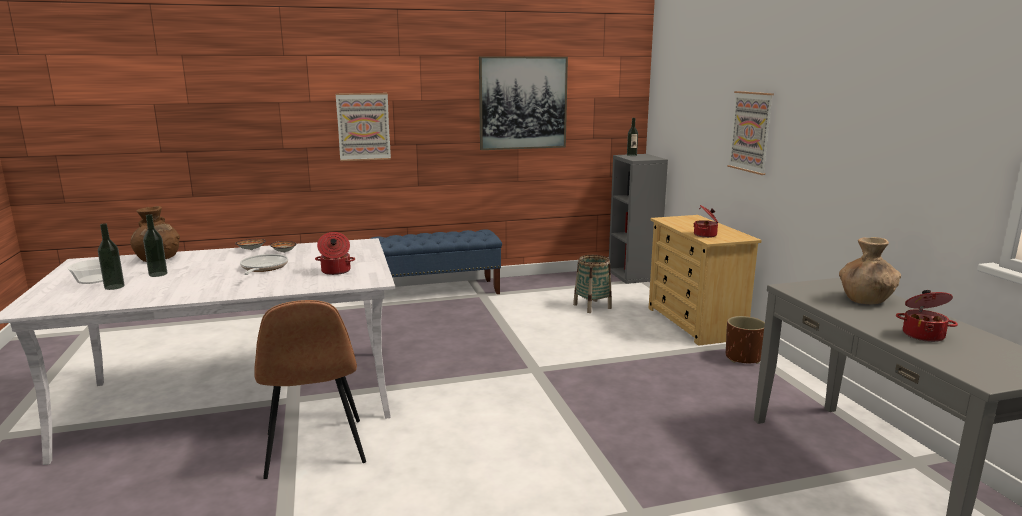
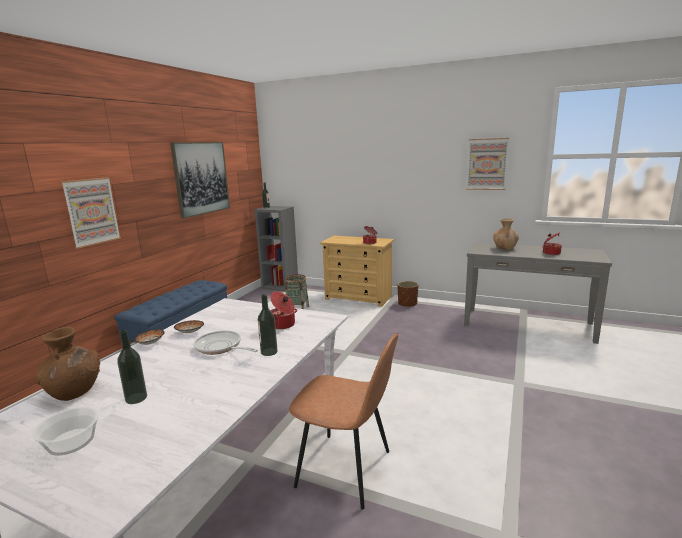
camera: 50 degrees left, 0 degrees up
(114, 287) = (132, 430): bottle -> bottle (269, 352)
(751, 132) = (371, 181): picture -> picture (487, 164)

